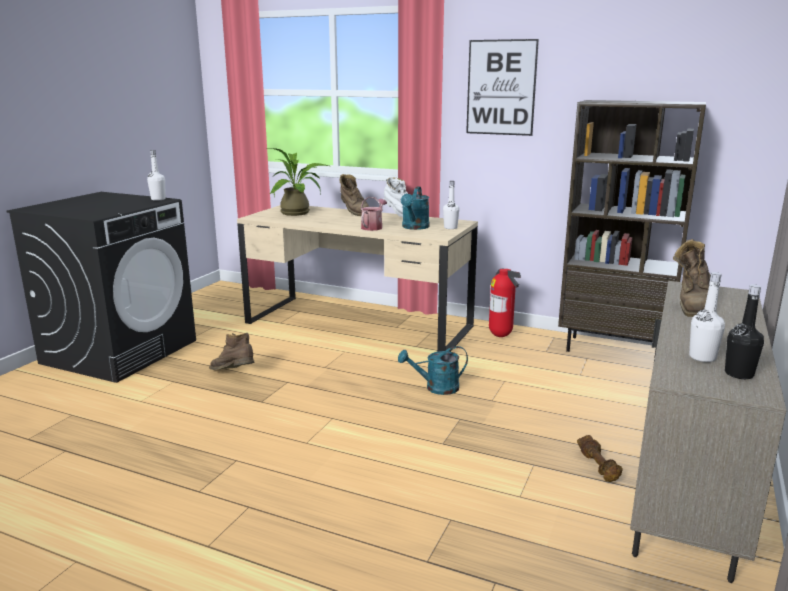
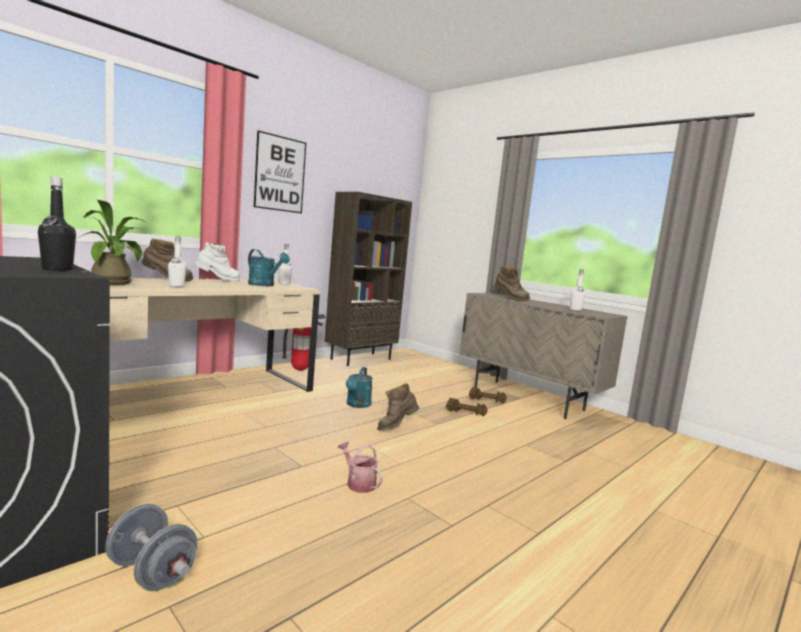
camera: 70 degrees left, 10 degrees down
(100, 400) = (151, 572): none -> grey dumbbell
(158, 199) = (29, 258): white bottle -> white bottle (176, 286)
(234, 373) = (213, 467): brown boot -> brown boot (396, 426)
(373, 227) = (238, 287): watering can -> watering can (358, 483)
(512, 457) = (466, 413): none -> brown dumbbell
(739, 374) = (594, 311): black bottle -> black bottle (57, 269)

